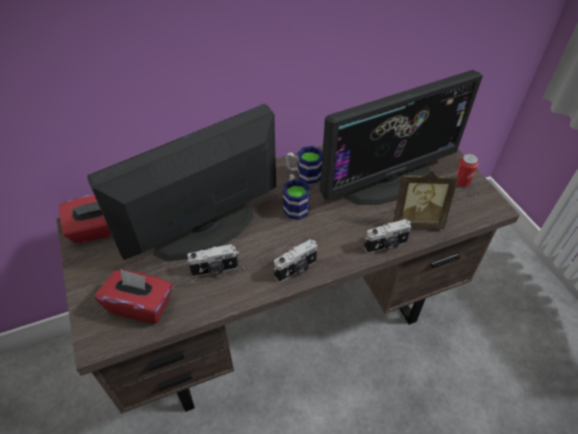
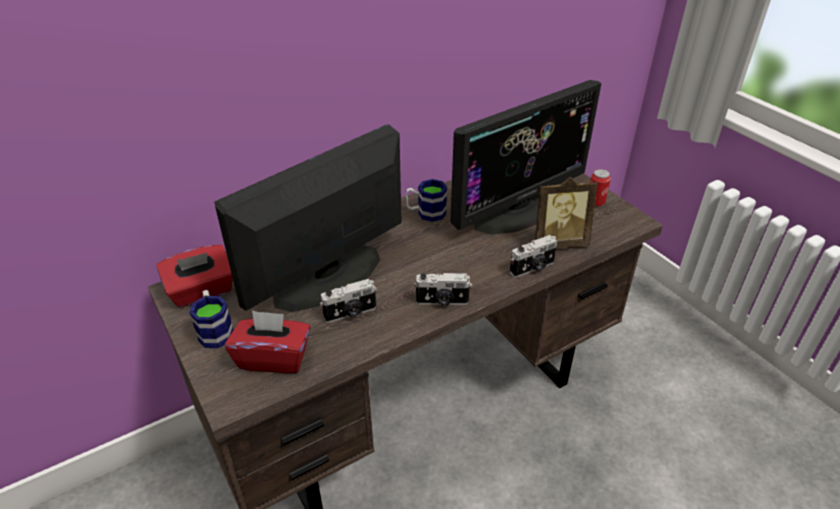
camera: 10 degrees left, 10 degrees down
(295, 205) = (423, 242): mug -> mug (215, 330)
(296, 269) = (442, 302): camera -> camera turned 45 degrees clockwise

